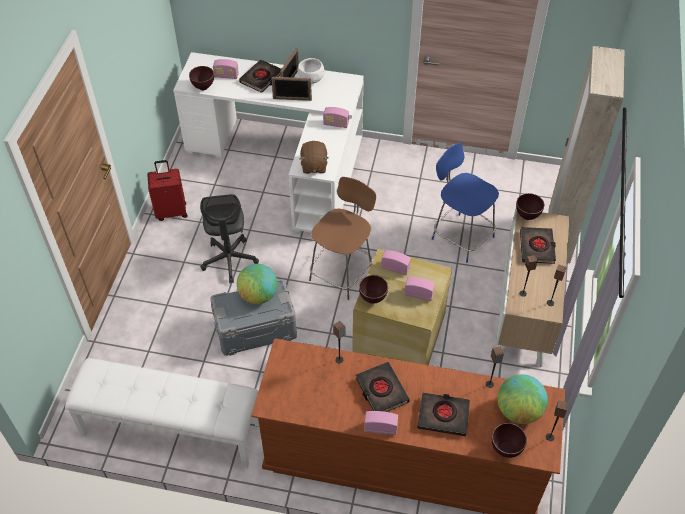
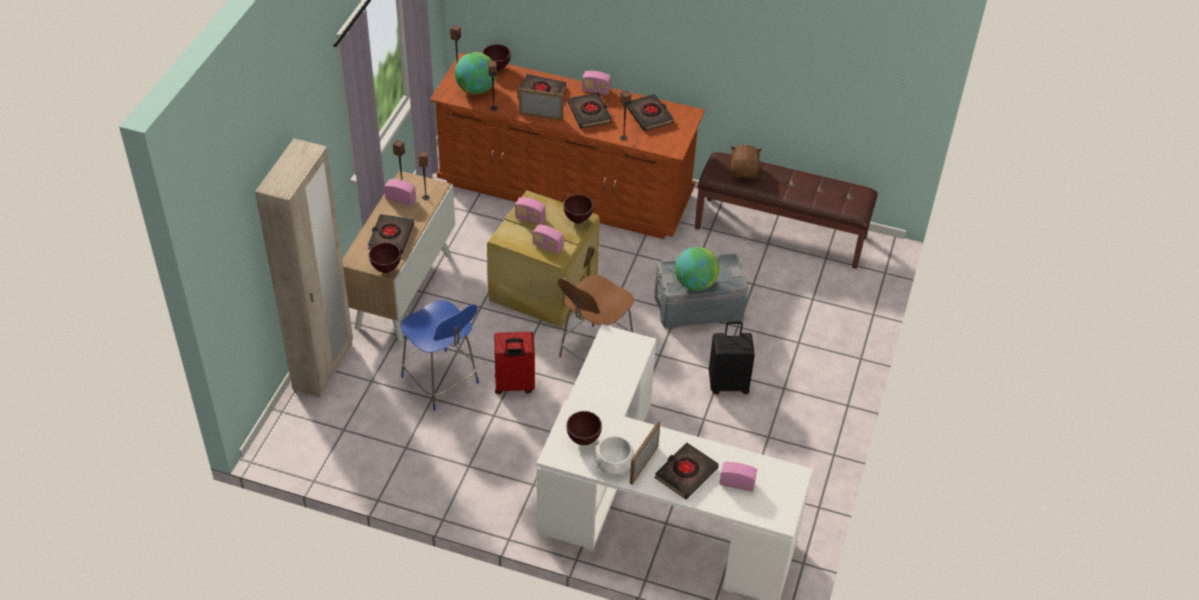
camera: 175 degrees left, 5 degrees down
(171, 211) = (806, 455): red suitcase -> red suitcase (514, 385)
(171, 429) = (781, 231): white bench -> brown bench
(202, 88) = (770, 466): brown bowl -> brown bowl (584, 440)
(229, 260) = (728, 384): grey office chair -> black suitcase
(292, 99) = (643, 433): picture frame -> picture frame (541, 116)
(313, 166) = (624, 345): brown plush toy -> brown plush toy (744, 171)
(314, 397) = (649, 115): none -> black book
(336, 124) = (587, 400): radio -> radio (401, 200)

